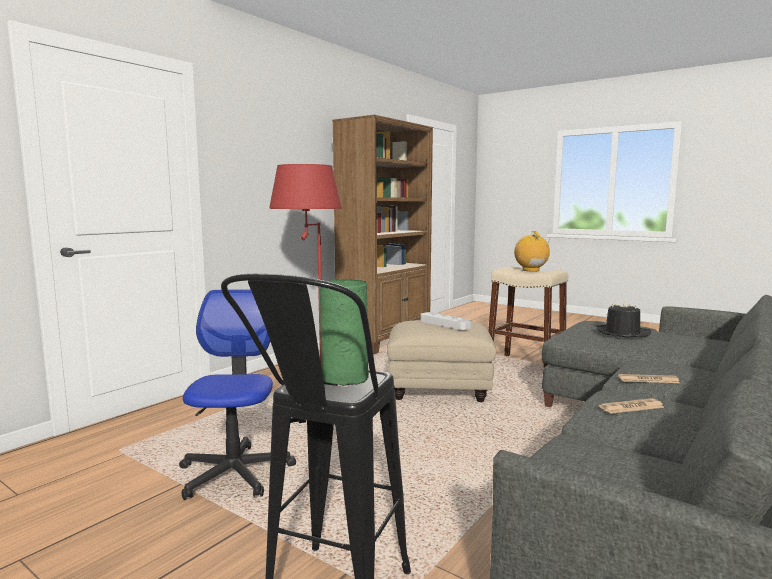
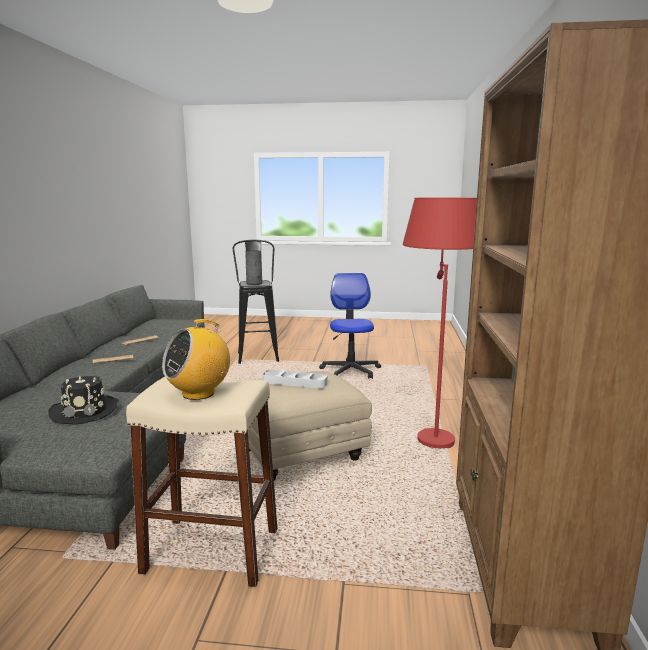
camera: 150 degrees right, 5 degrees up
(235, 473) = (350, 371): office chair -> office chair turned 150 degrees counterclockwise
(345, 377) = (254, 283): green vase -> grey vase
(531, 270) = (199, 393): radio -> radio turned 90 degrees clockwise

